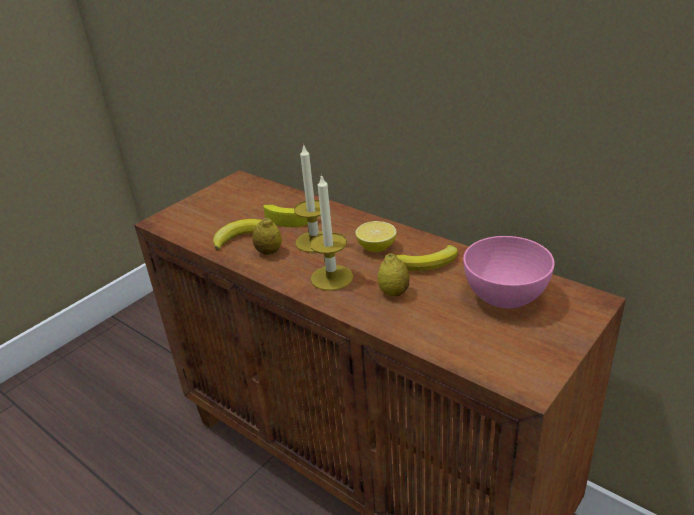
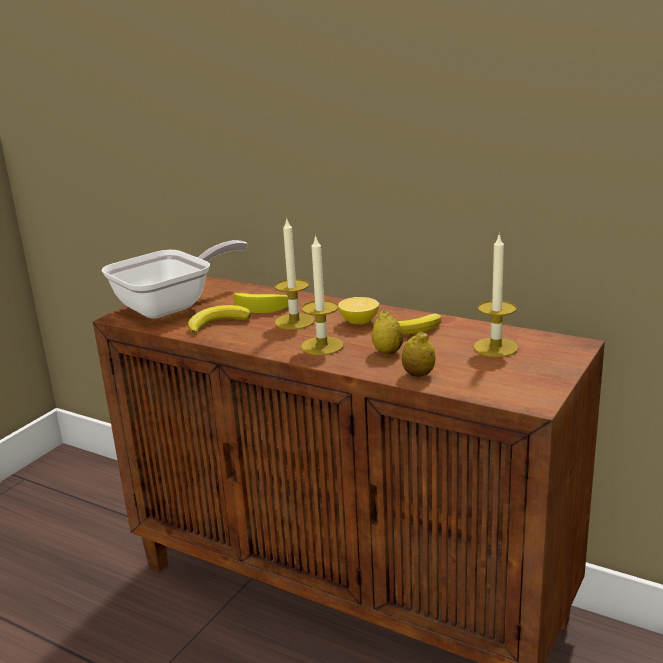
camera: 10 degrees left, 10 degrees down
(210, 210) = (172, 305): none -> frying pan
(269, 252) = (250, 332): lemon -> lemon (418, 374)
(505, 297) = (495, 347): pink bowl -> candle

